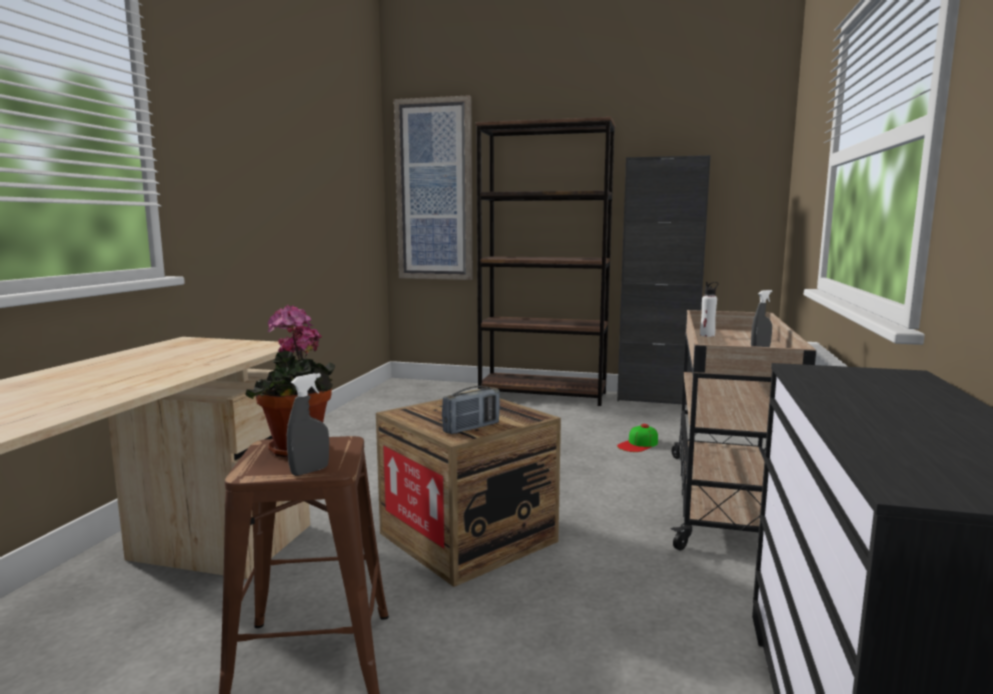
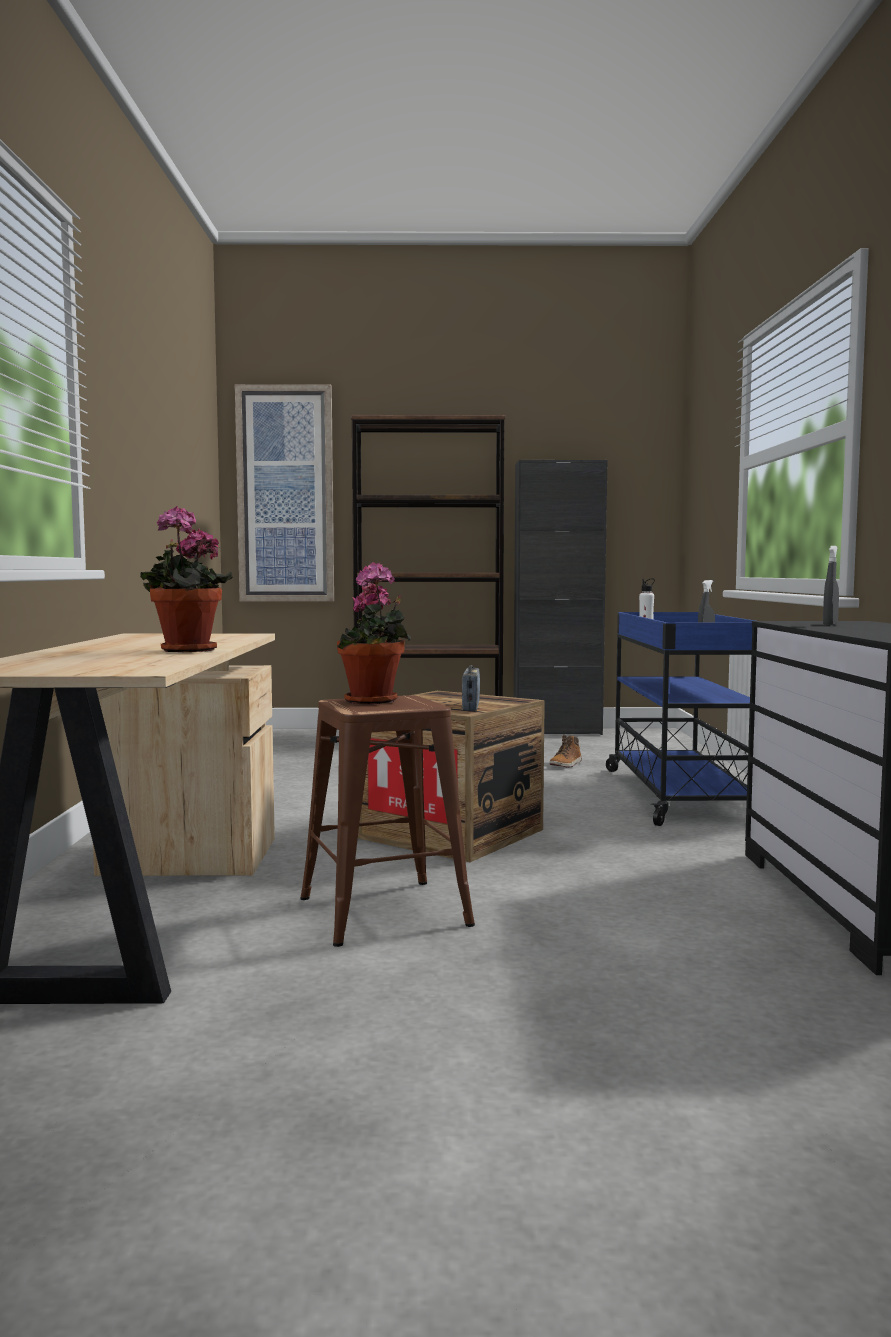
camera: 15 degrees left, 5 degrees down
(115, 389) = (185, 651): none -> potted plant
(310, 471) = (409, 708): grey spray bottle -> grey spray bottle (830, 624)
(471, 428) = (471, 707): radio -> radio turned 150 degrees clockwise
(638, 444) = (566, 764): cap -> boot
(726, 499) = (679, 794): beige cart -> blue cart

